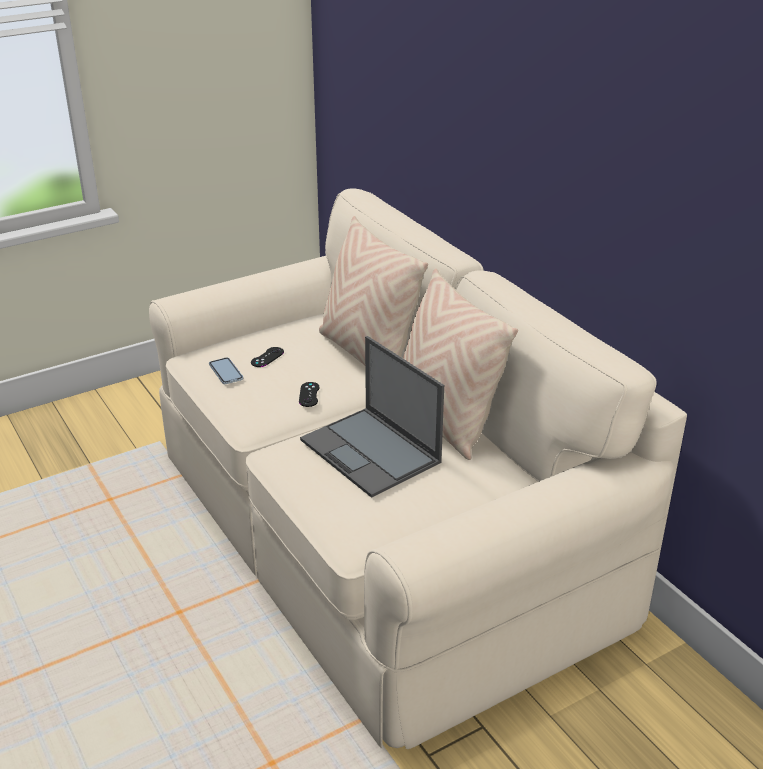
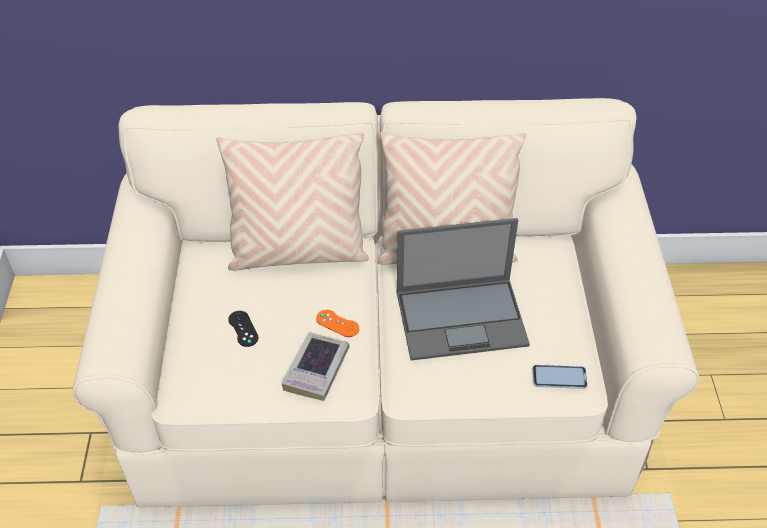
camera: 60 degrees left, 15 degrees up
(226, 372) = (242, 373): phone -> phone (559, 377)
(254, 401) = (316, 370): none -> book
(309, 394) = (337, 323): black game controller -> orange game controller

